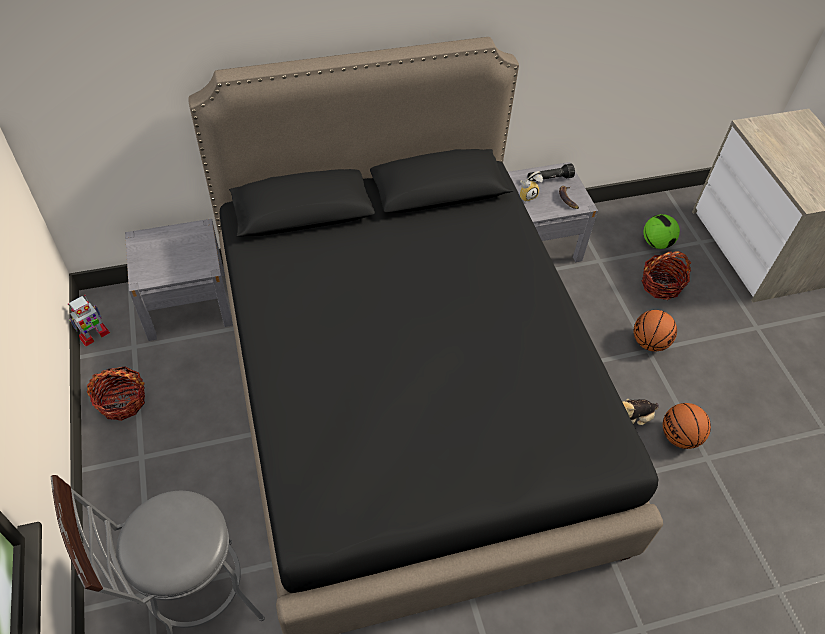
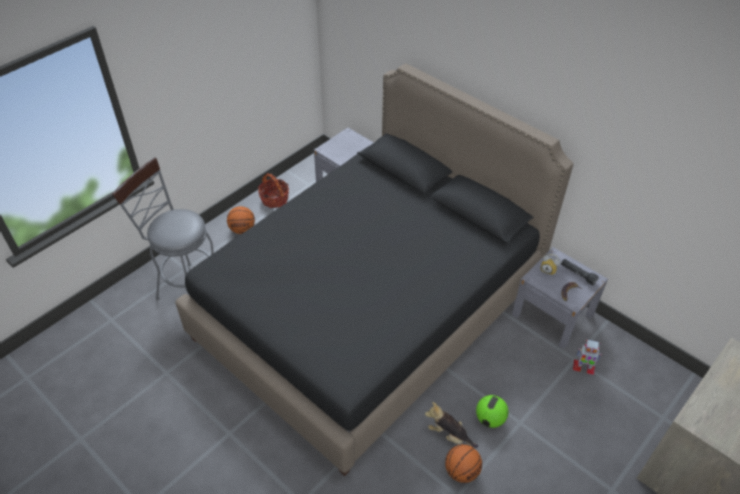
camera: 60 degrees right, 5 degrees down
(94, 335) = (303, 167): toy robot -> toy robot (583, 367)
(649, 342) = (528, 420): basketball -> basketball (242, 229)
(656, 243) = (630, 388): football -> football (490, 419)
(661, 285) = (590, 407): basket -> none

